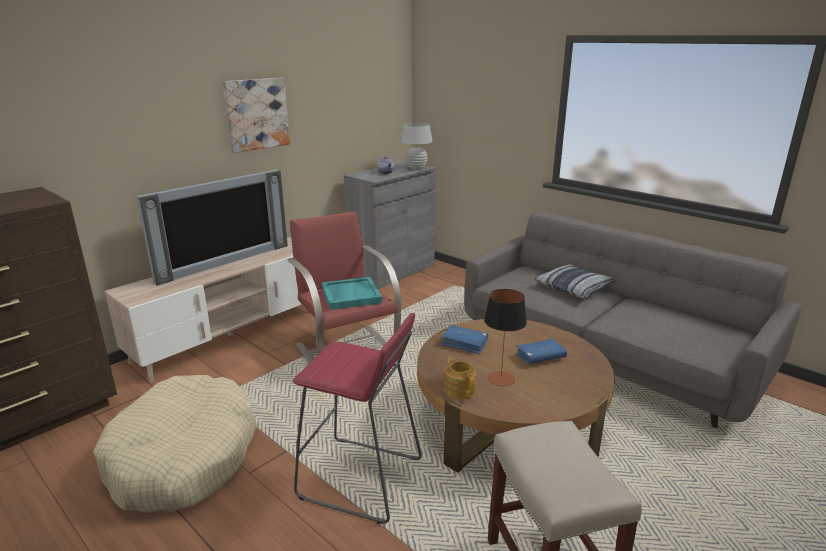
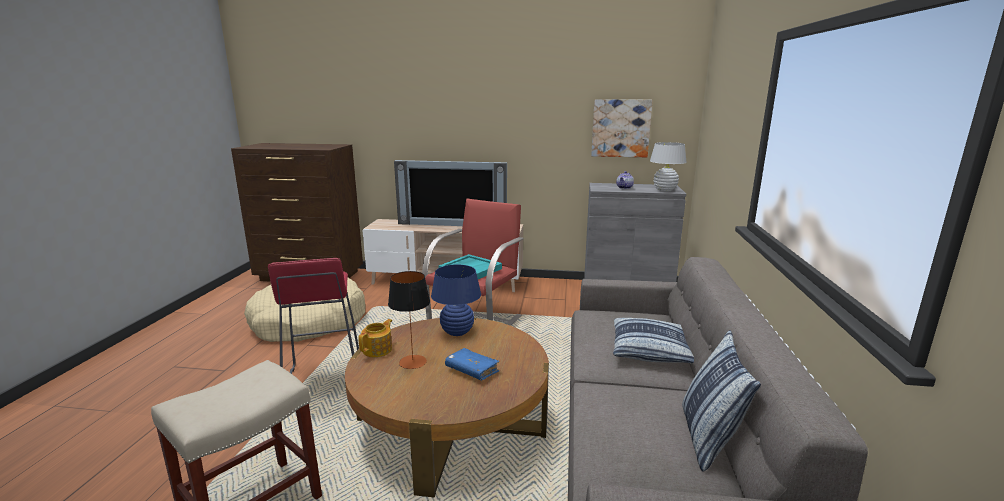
camera: 55 degrees right, 5 degrees down
(256, 114) = (507, 116): picture -> picture (620, 128)
(465, 344) = (457, 332): blue book -> blue table lamp
(684, 313) = (708, 438): none -> pillow

